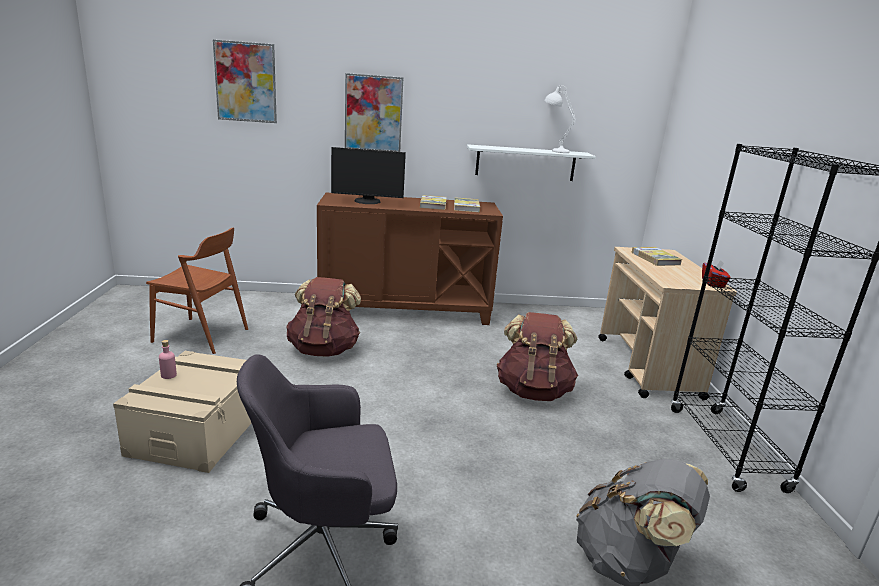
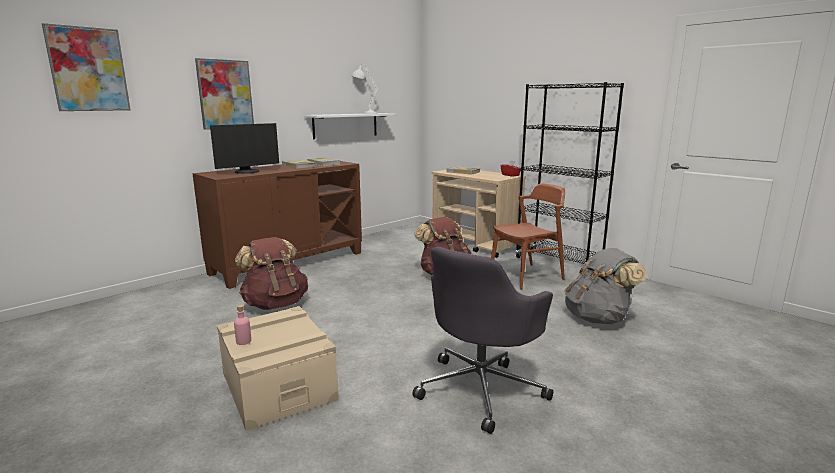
camera: 40 degrees left, 5 degrees down
(201, 335) = (140, 336): brown chair -> brown chair (526, 276)

